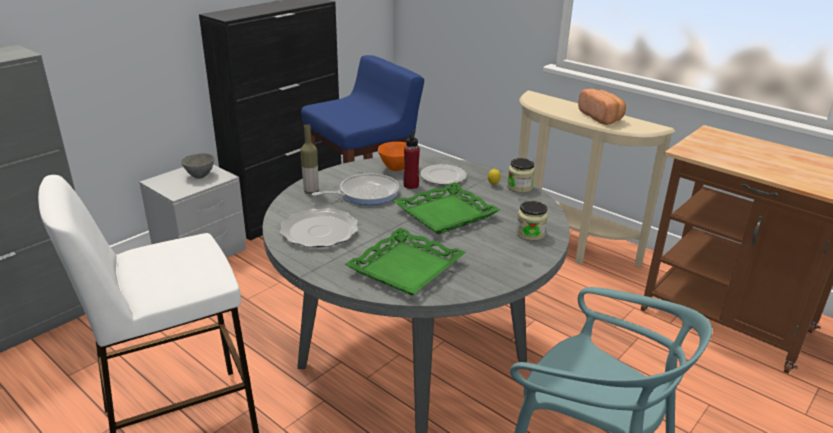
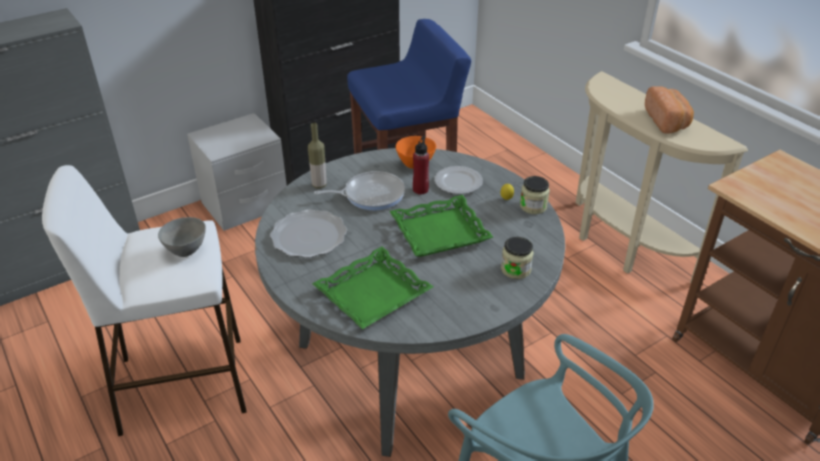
camera: 15 degrees right, 10 degrees up
(200, 175) = (244, 133): grey bowl -> grey bowl (186, 250)

